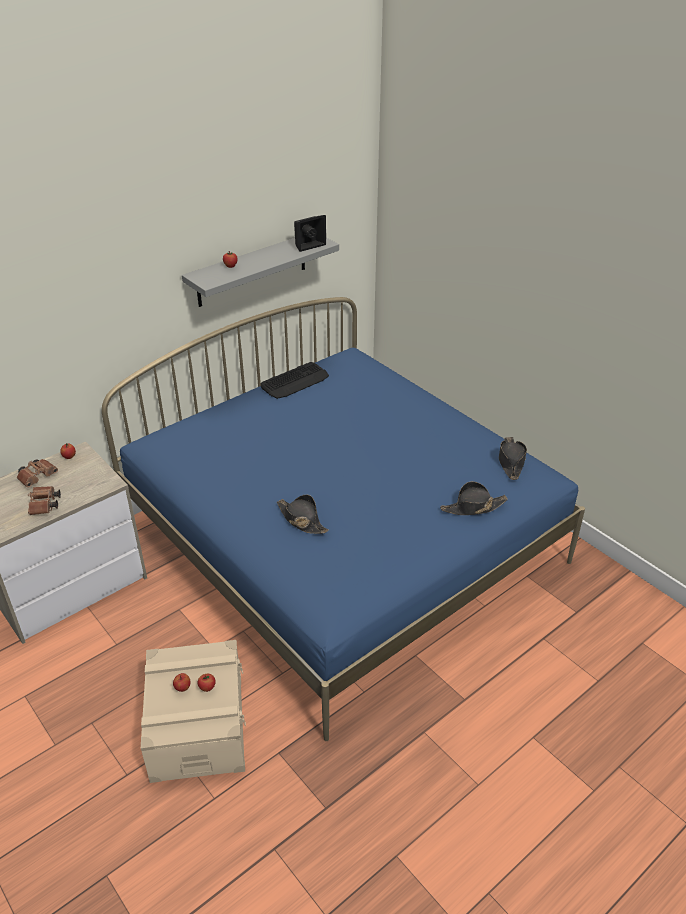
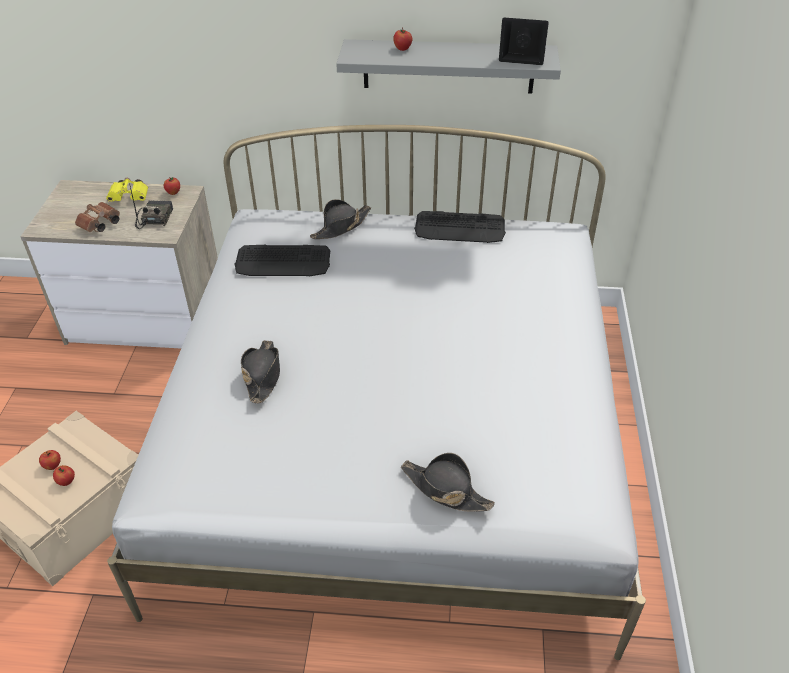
camera: 45 degrees right, 5 degrees up
(38, 477) = (130, 197): brown binoculars -> yellow binoculars
(83, 479) = (154, 218): none -> radio
(215, 456) = (283, 262): none -> keyboard
(342, 542) = (395, 438): blue bed -> white bed
(511, 462) = (571, 468): black hat -> black hat (341, 226)

